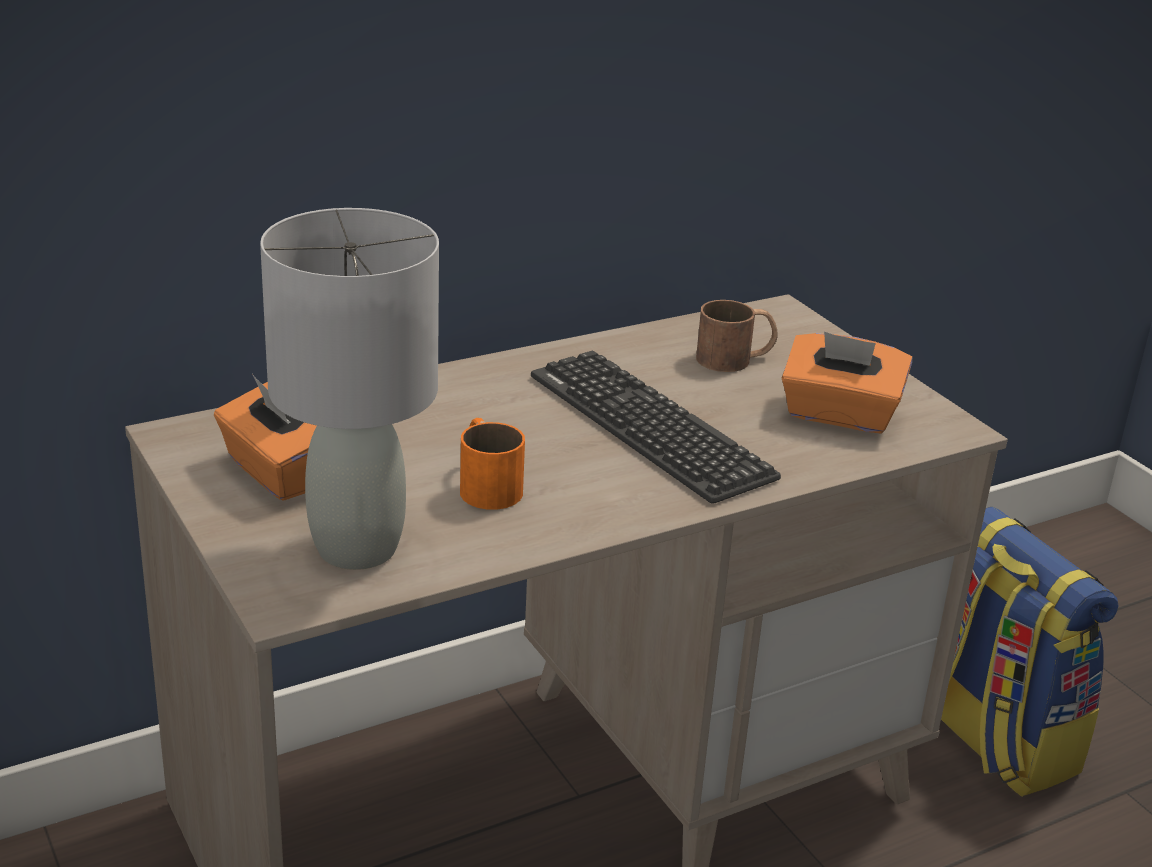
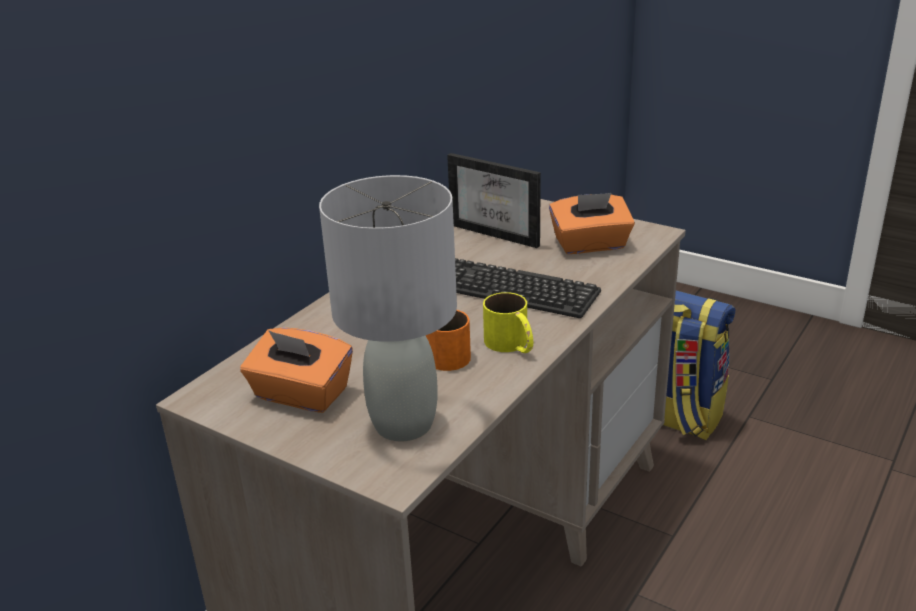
camera: 25 degrees left, 0 degrees up
(586, 505) = (512, 345): none -> yellow mug
(736, 358) = (501, 232): brown mug -> picture frame

